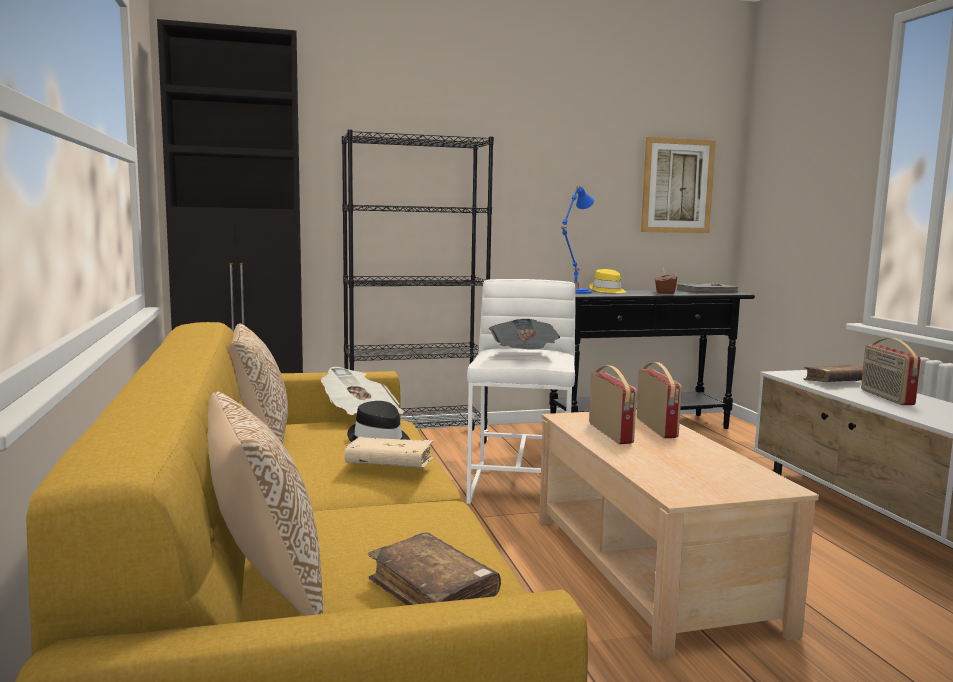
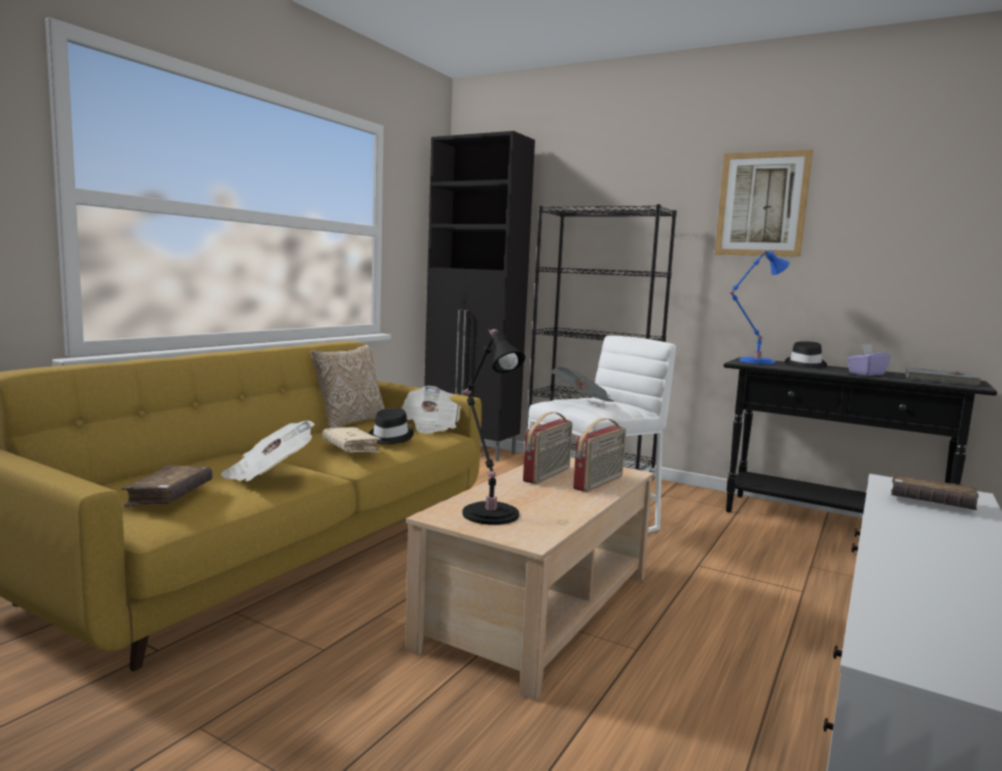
camera: 45 degrees right, 0 degrees up
(263, 587) = (143, 472): pillow -> none
(425, 521) = (268, 474): none -> newspaper
(607, 290) = (805, 365): yellow hat -> black hat
(664, 292) = (866, 374): brown tissue box -> purple tissue box
(677, 186) = (930, 250): picture -> picture (762, 204)
(692, 478) = (488, 512): none -> black table lamp
(885, 397) = (931, 527): radio -> none

